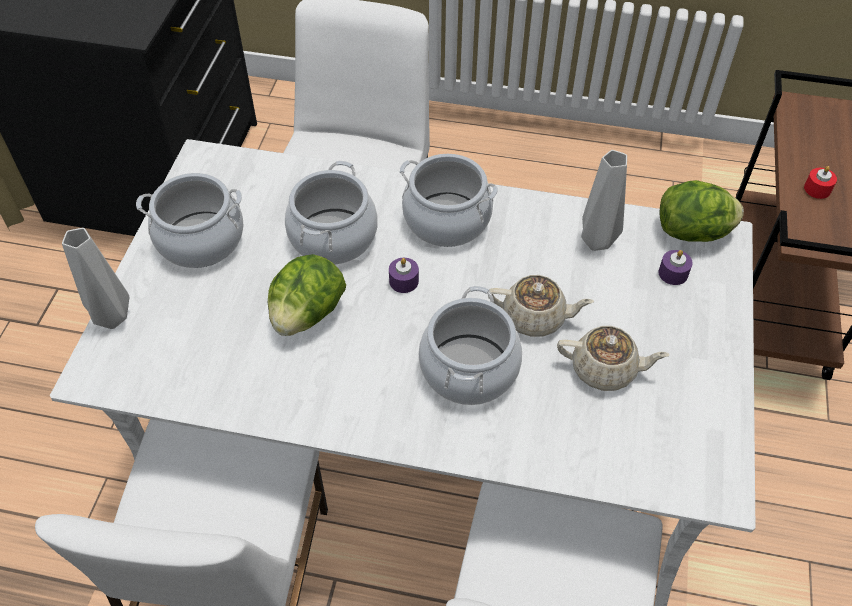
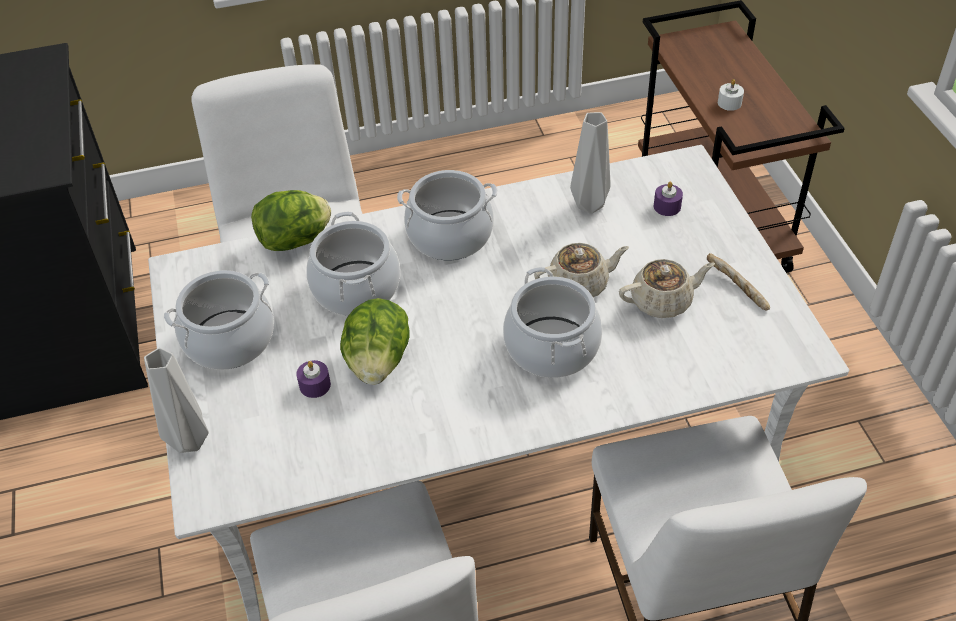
camera: 25 degrees left, 5 degrees down
(404, 281) = (446, 300): purple candle -> purple candle (315, 385)
(689, 388) = (736, 288): none -> bread
(693, 232) = (662, 169): lettuce -> lettuce (295, 240)
(817, 189) = (729, 103): red candle -> white candle

